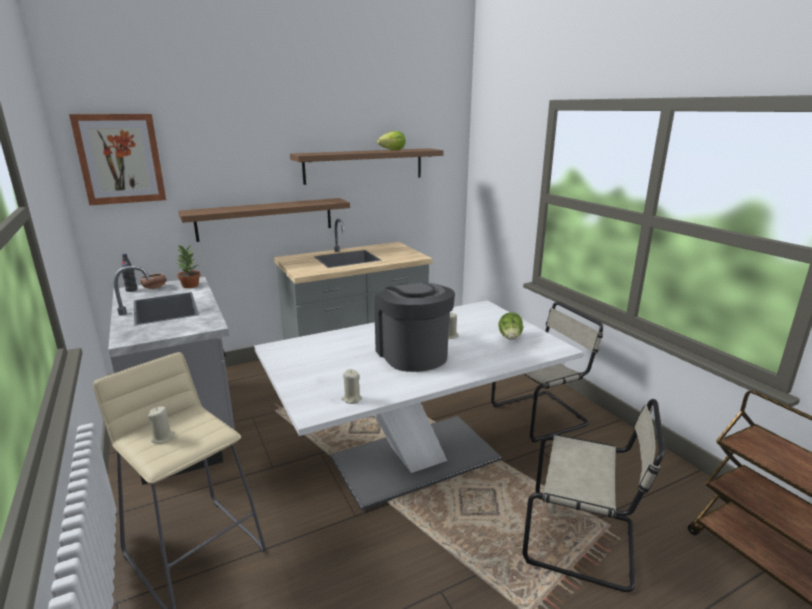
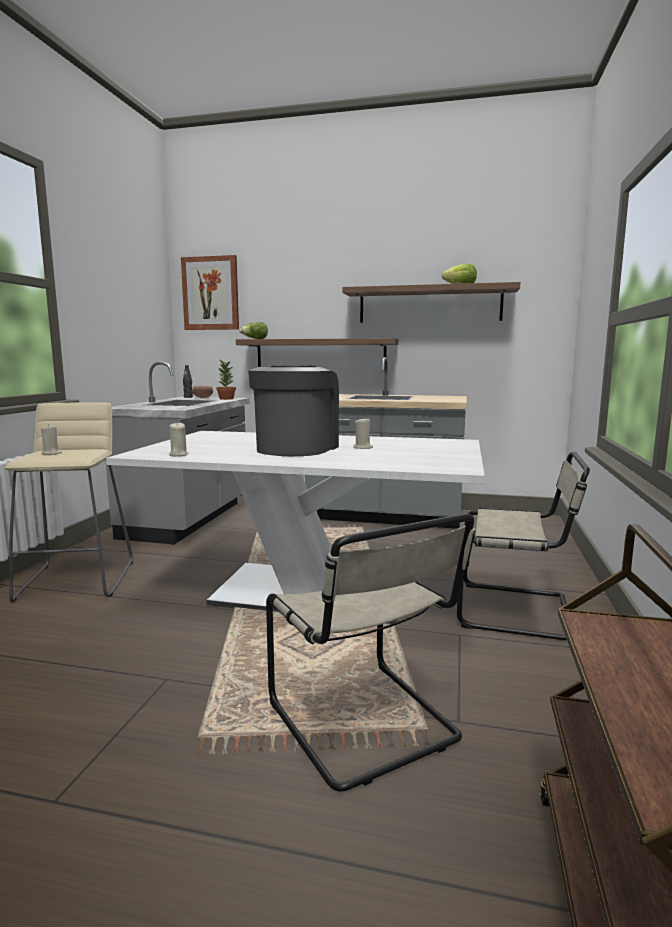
camera: 40 degrees right, 10 degrees down
(510, 338) = (423, 456): lettuce -> lettuce (254, 339)

